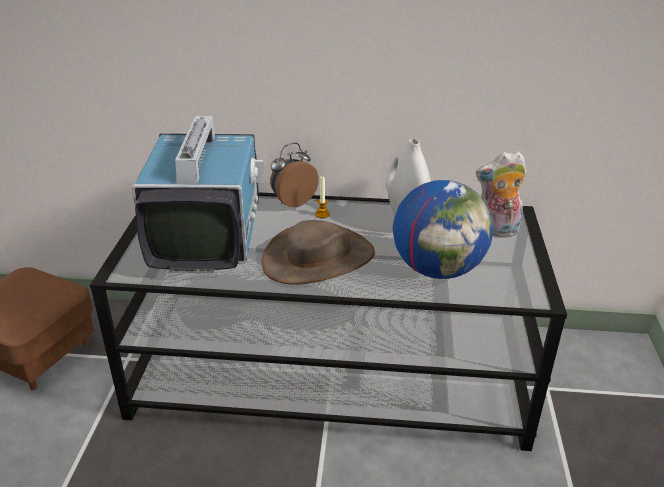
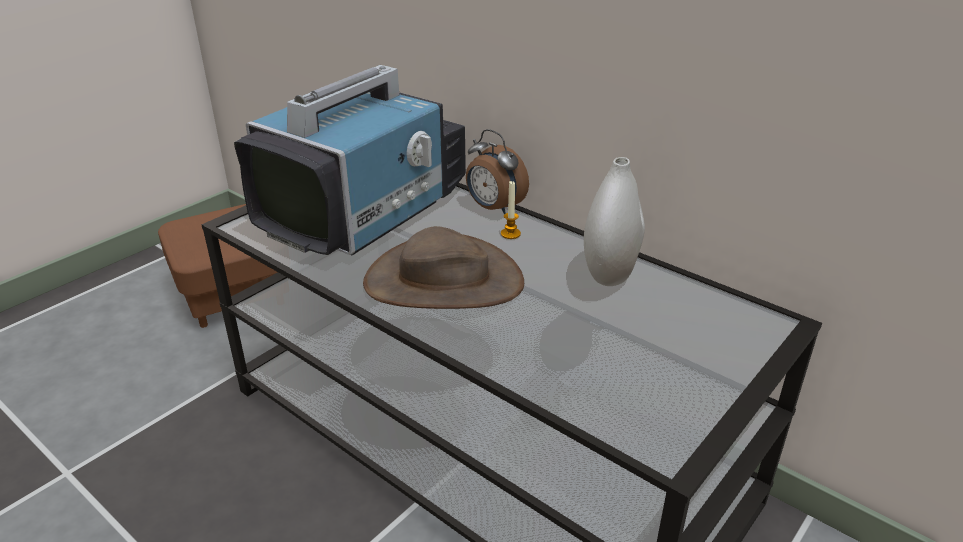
camera: 35 degrees right, 0 degrees up
(292, 201) = (493, 208): alarm clock -> alarm clock turned 135 degrees counterclockwise
(438, 269) = (572, 353): globe -> none
(496, 231) = (718, 336): plush toy -> none

